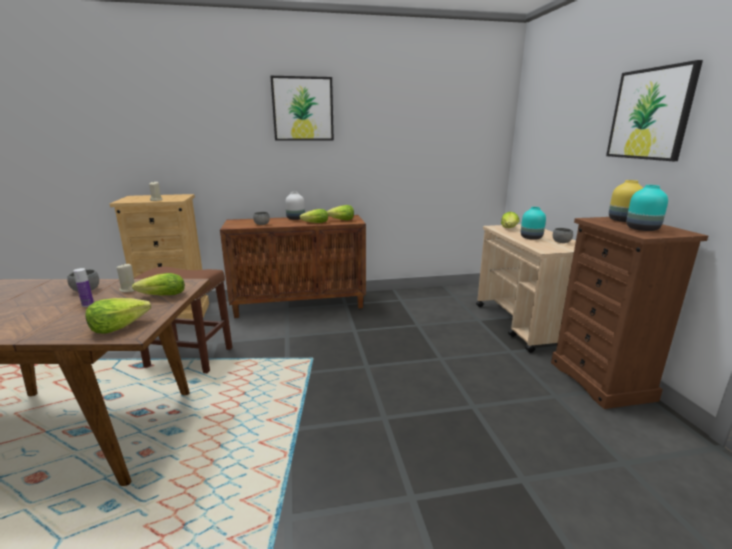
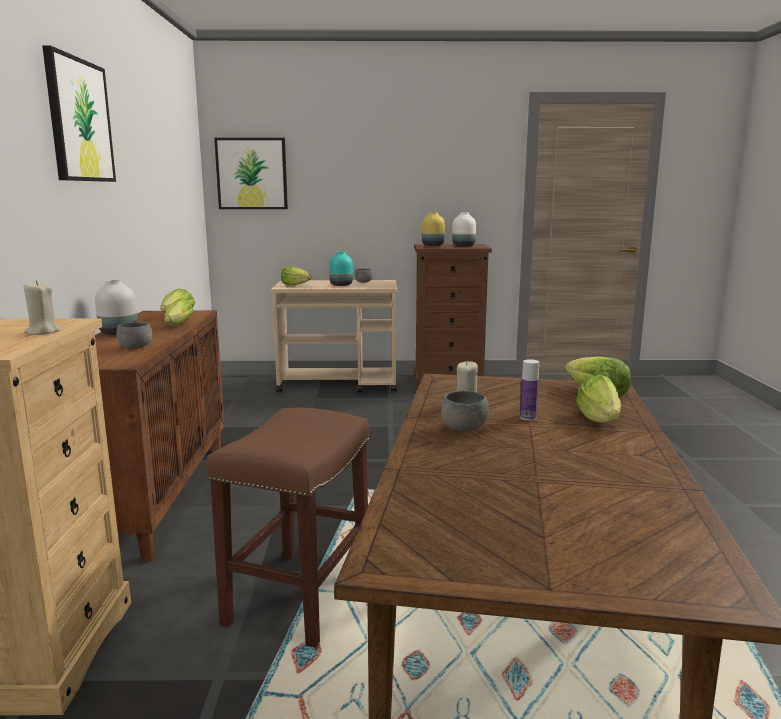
camera: 80 degrees left, 5 degrees down
(160, 296) = (494, 388): lettuce -> lettuce (600, 420)
(641, 229) = (463, 246): turquoise vase -> white vase
(650, 114) = (412, 160): picture -> picture (252, 174)

